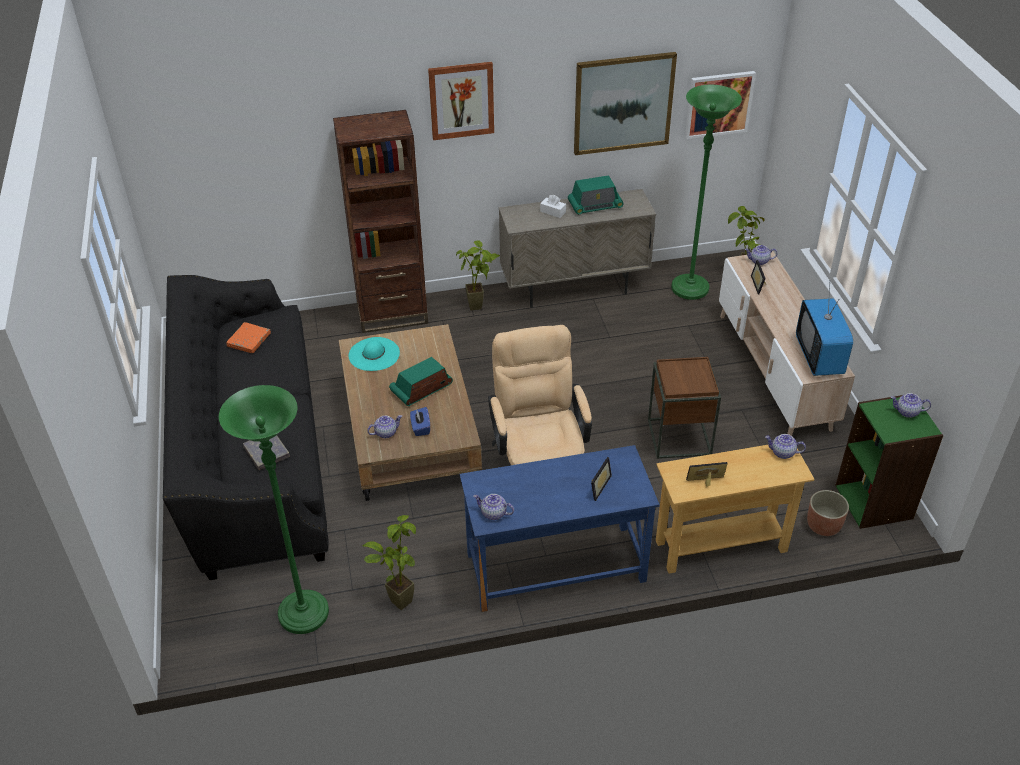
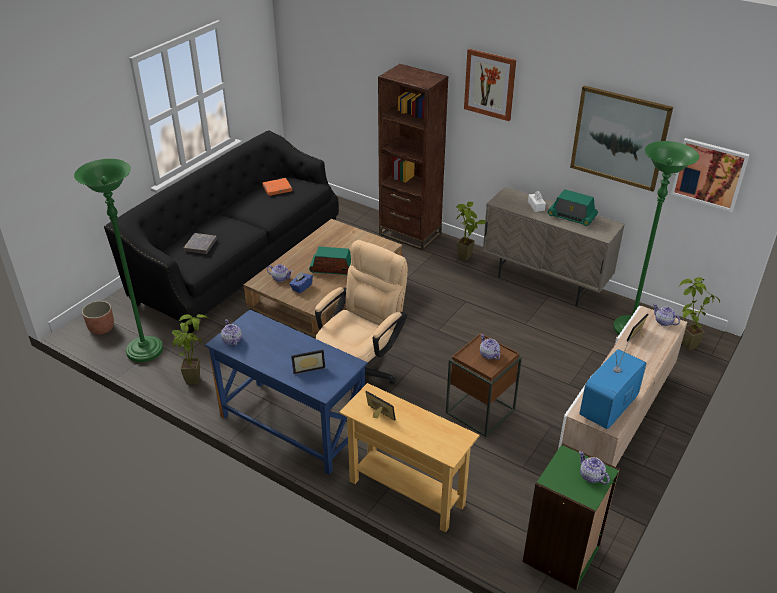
camera: 45 degrees right, 5 degrees down
(374, 354) = (337, 236): turquoise hat -> none
(782, 453) = (458, 436): teapot -> teapot (488, 354)
(823, 525) = (497, 538): planter -> planter (101, 328)

